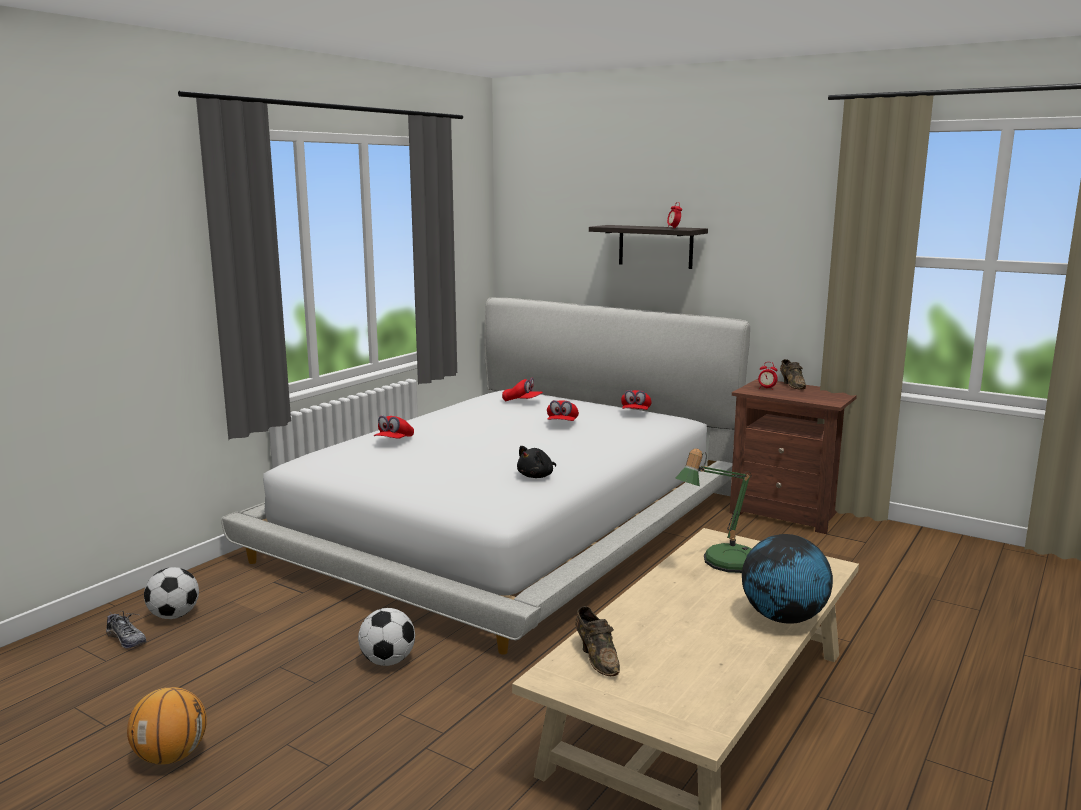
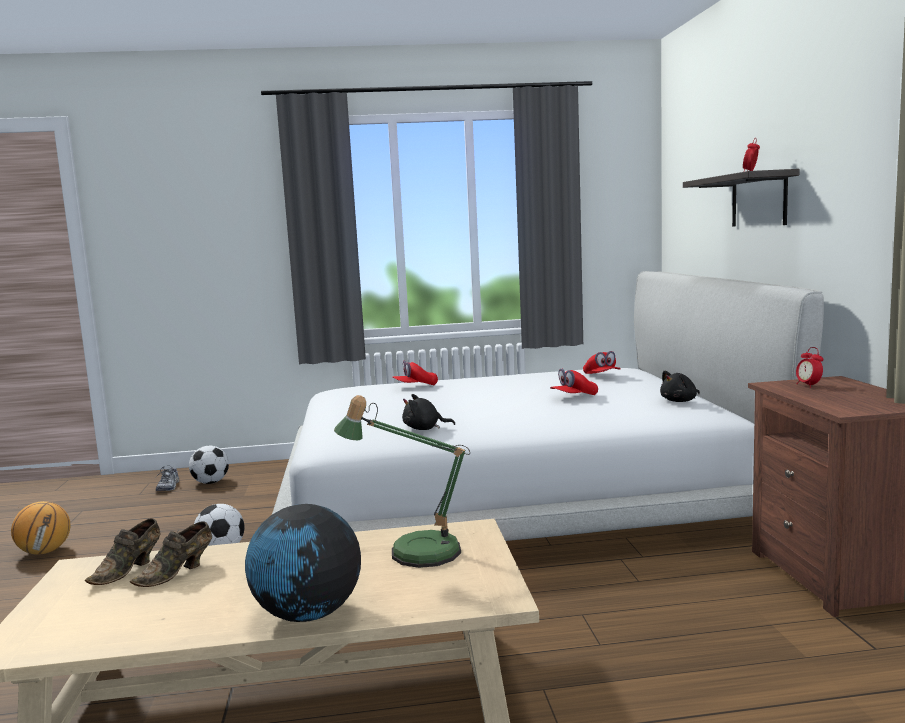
camera: 50 degrees right, 5 degrees down
(635, 413) = (680, 401): red cap -> black plush toy
(792, 385) = (862, 387): brown shoe -> brown shoe (178, 573)

